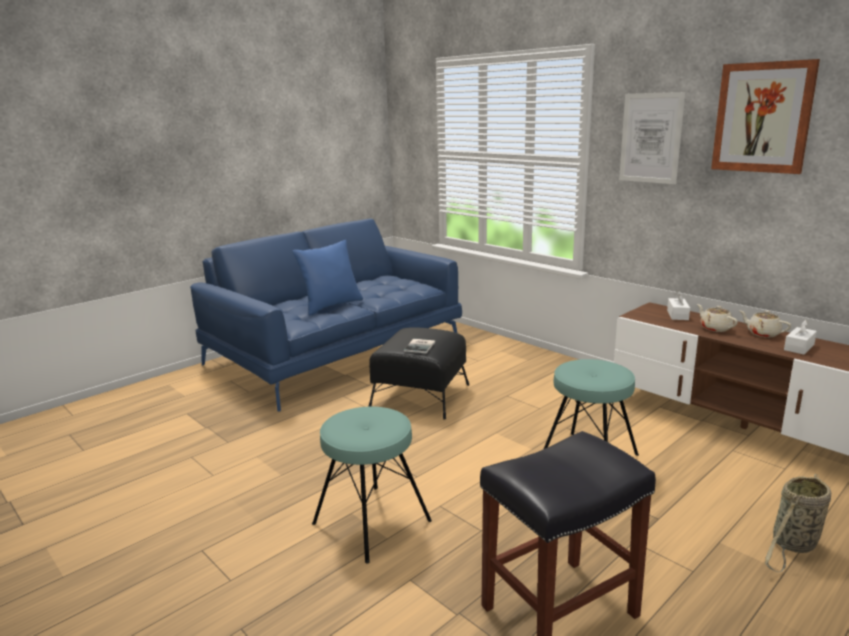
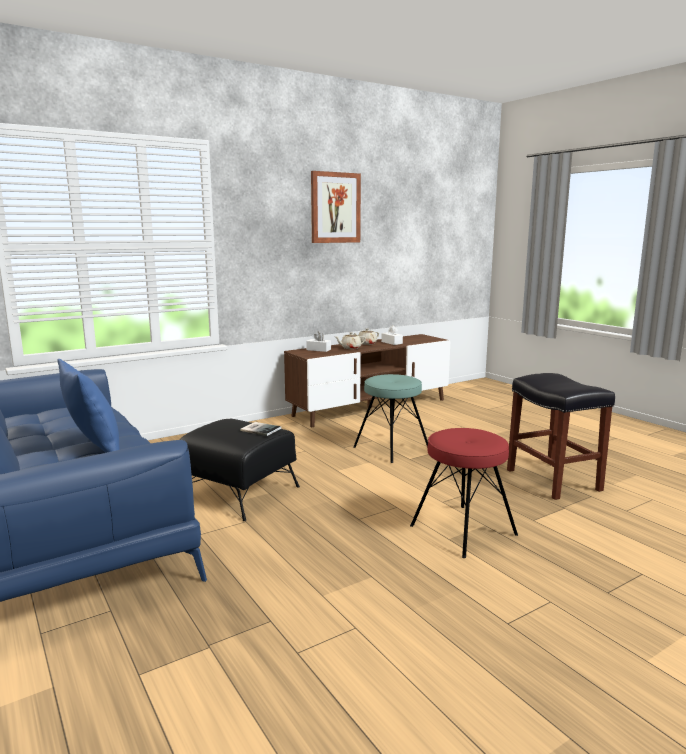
camera: 80 degrees left, 5 degrees down
(372, 522) = (463, 530): turquoise stool -> red stool
(650, 138) = (266, 222): picture -> none
(793, 545) = (489, 423): basket -> none

